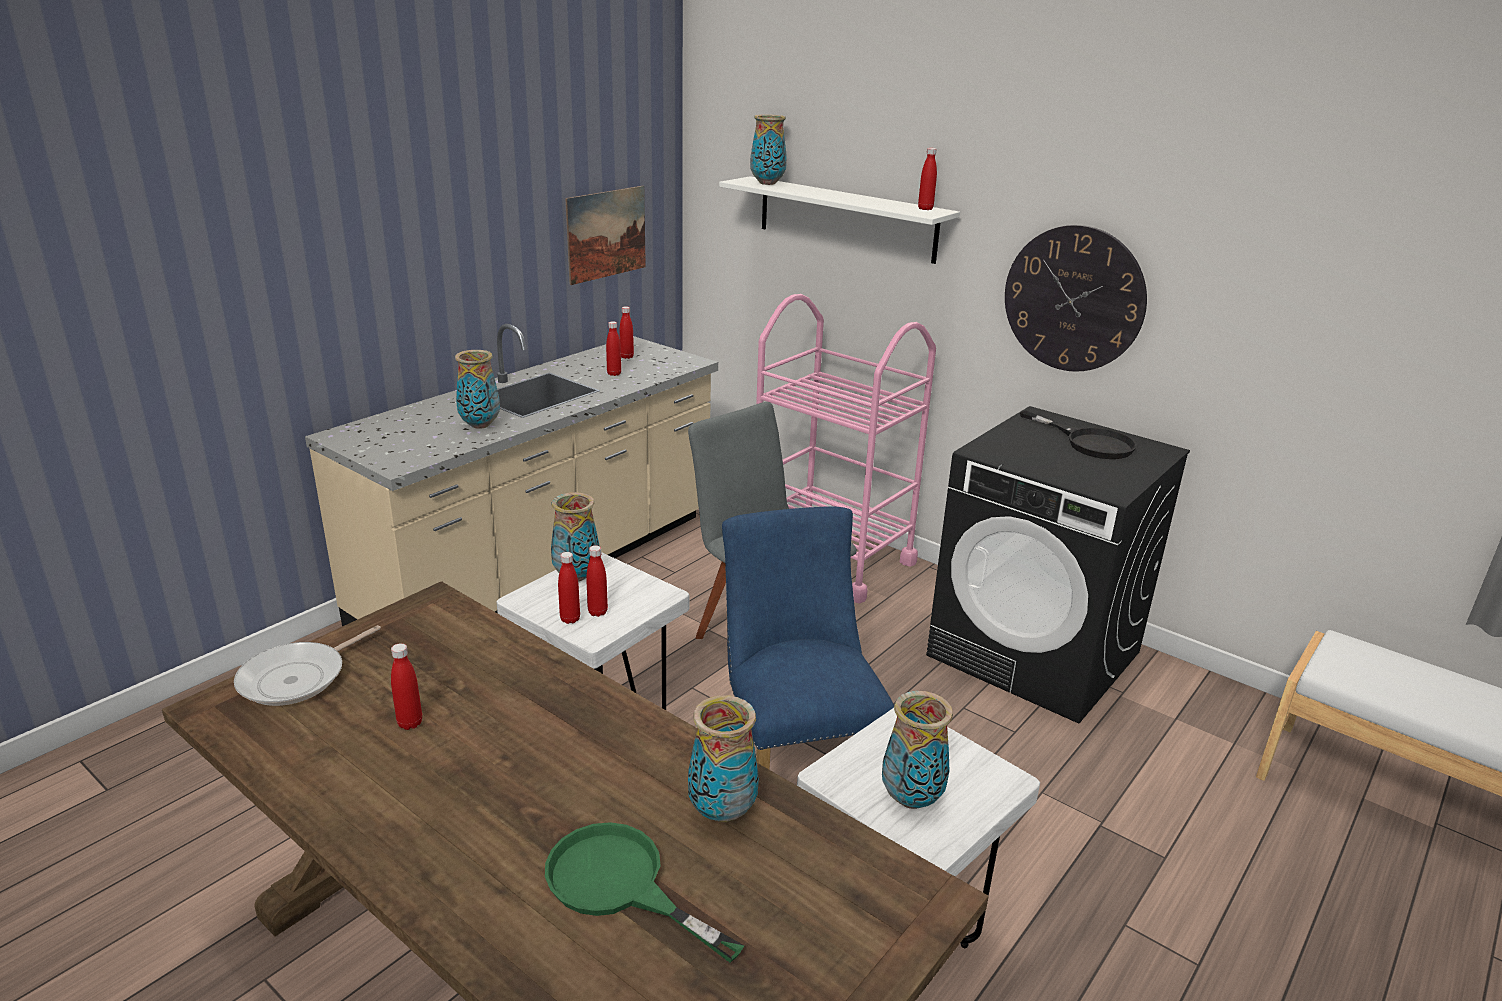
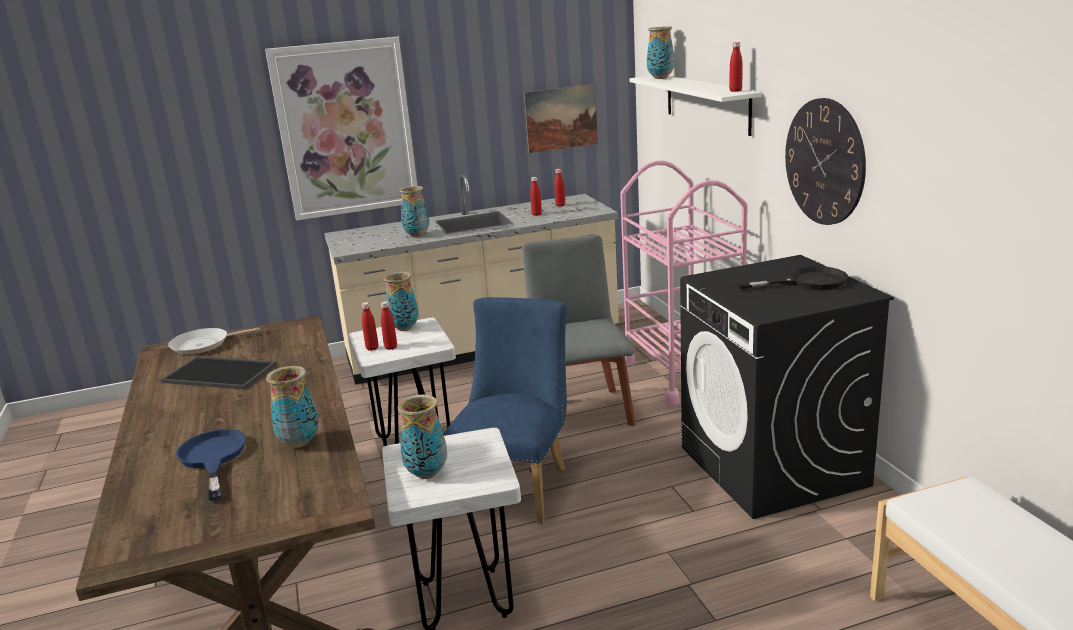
camera: 35 degrees right, 5 degrees down
(330, 263) = (345, 129): none -> picture
(410, 723) = (221, 372): red bottle -> tray
(620, 885) = (213, 458): green frying pan -> blue frying pan
(1089, 442) = (806, 282): black frying pan -> black frying pan turned 90 degrees counterclockwise

